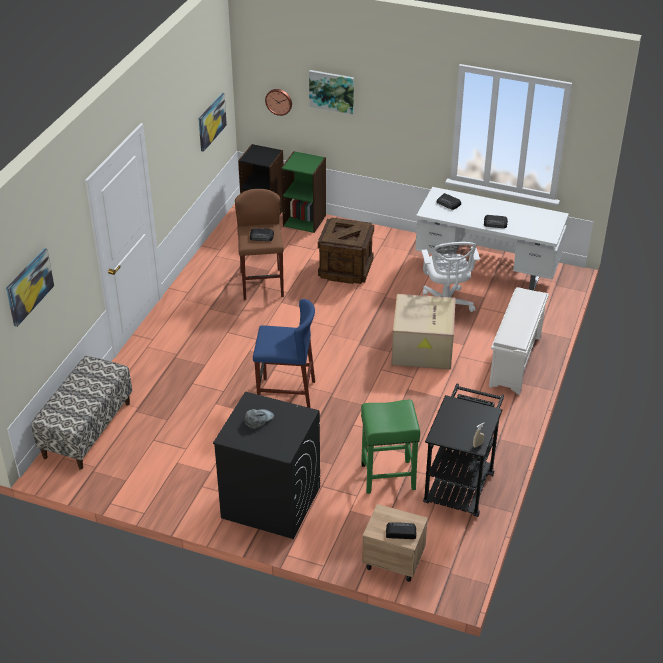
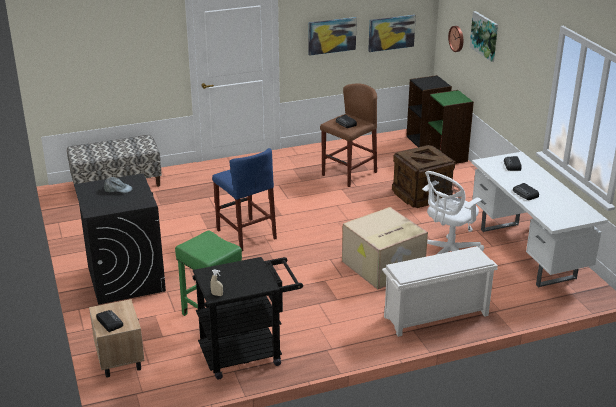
camera: 50 degrees right, 10 degrees down
(29, 286) = (89, 39): picture -> picture (331, 35)

